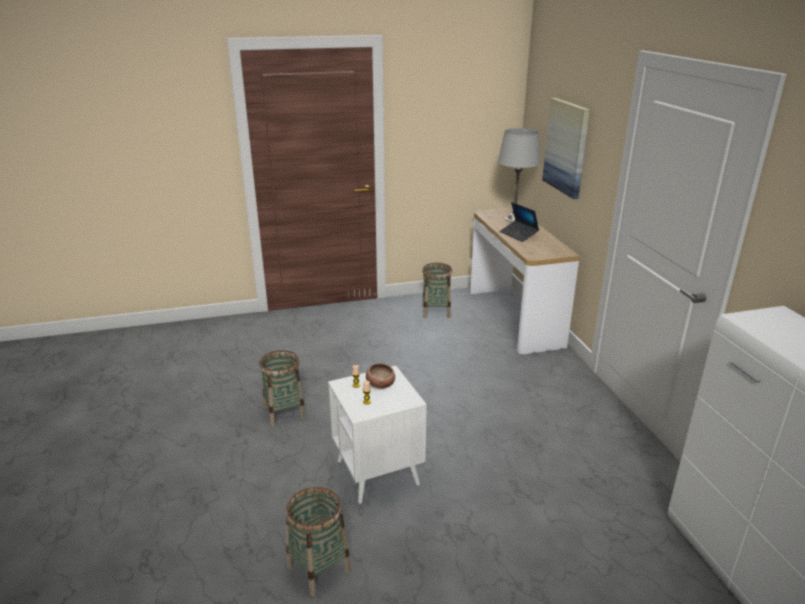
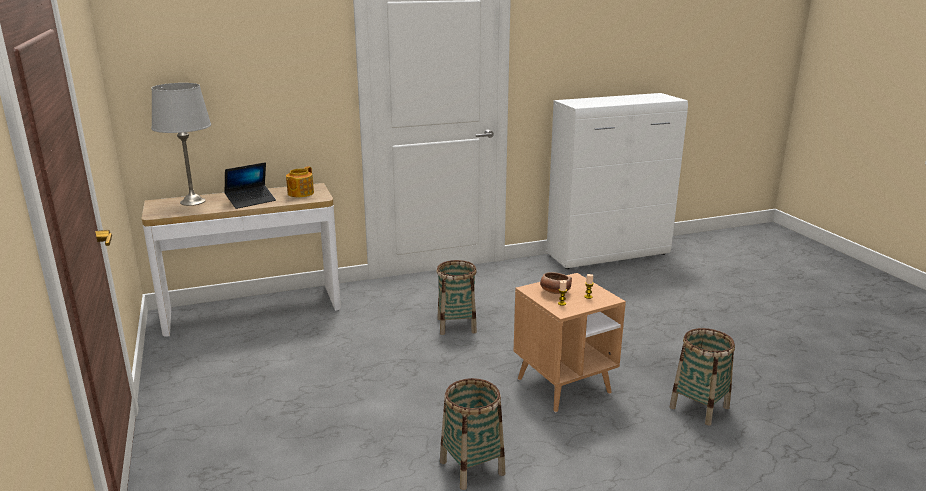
camera: 95 degrees left, 5 degrees down
(377, 473) = (563, 386): white side table -> brown side table
(436, 311) = (211, 361): basket -> basket (456, 325)
(543, 248) = (300, 193): none -> teapot
(566, 147) = (246, 84): picture -> none

